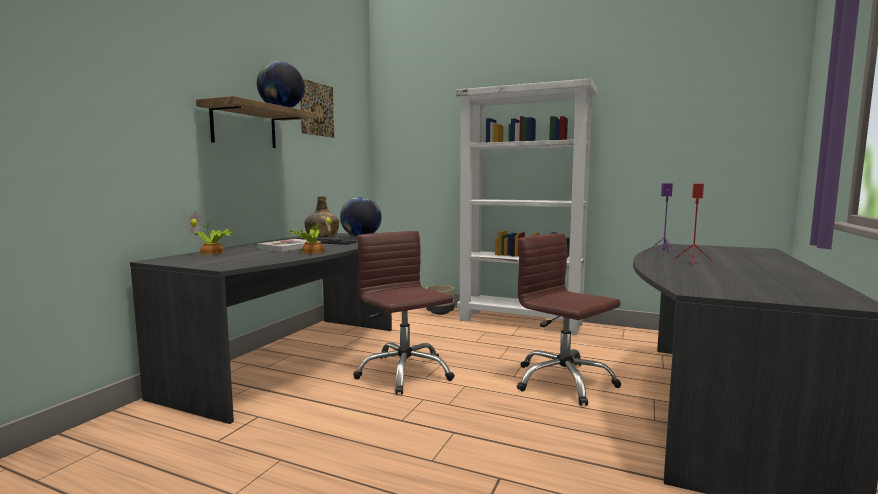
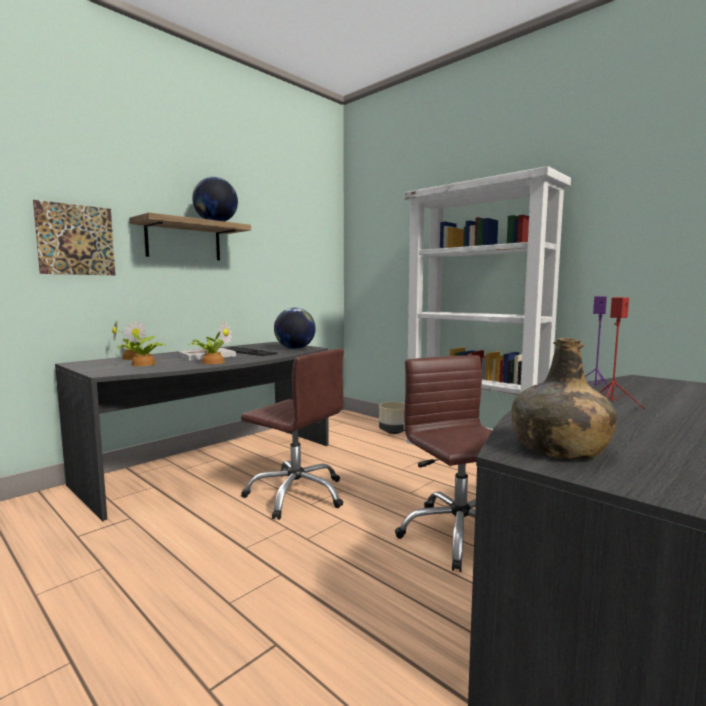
camera: 20 degrees right, 0 degrees up
(242, 257) = (143, 364): none -> potted plant
(317, 109) = (272, 221): picture -> picture (76, 240)
(322, 236) = (263, 346): green bottle -> green bottle (559, 449)
(404, 373) = (297, 494): brown office chair -> brown office chair turned 135 degrees clockwise

